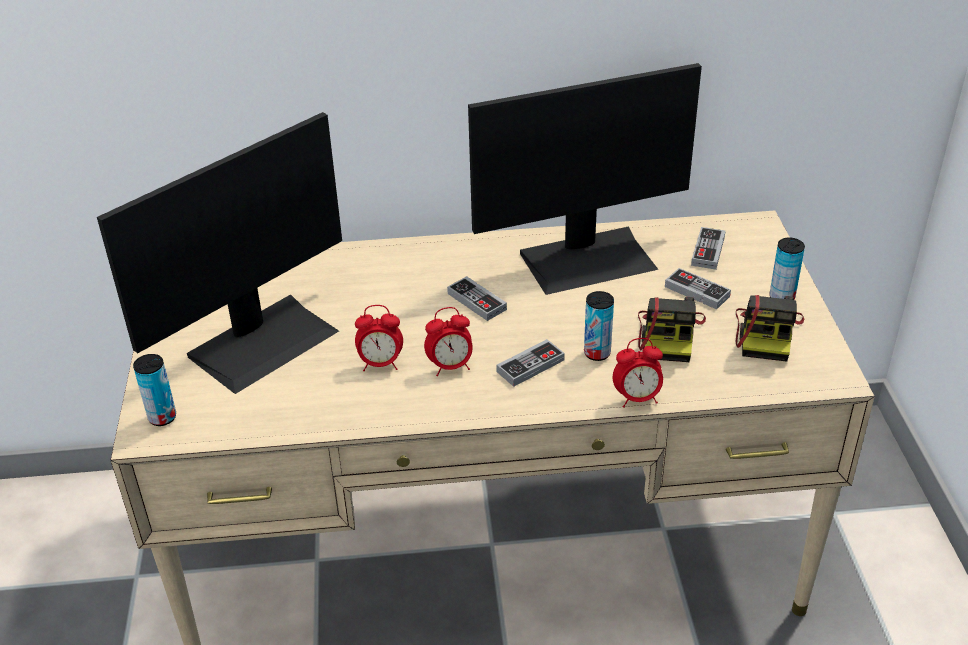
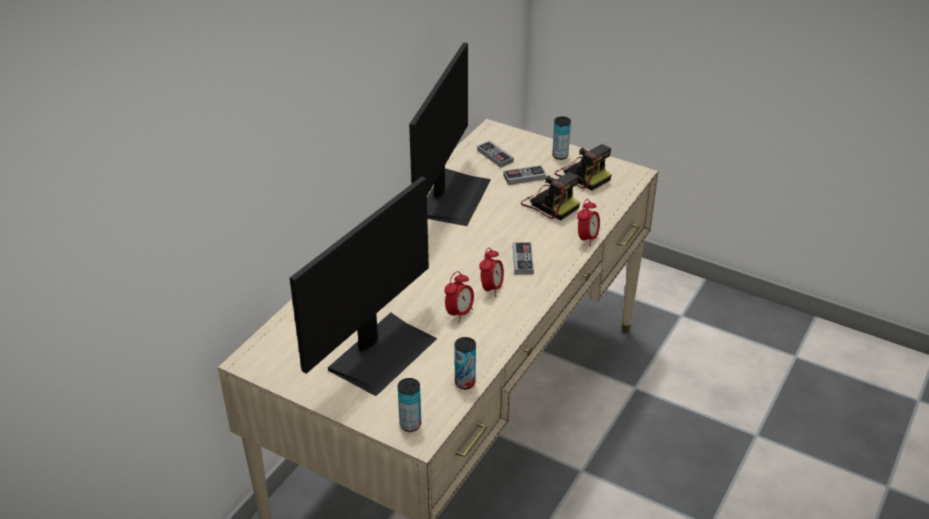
camera: 55 degrees left, 0 degrees up
(262, 341) = (381, 352): monitor -> monitor turned 45 degrees clockwise
(477, 301) = (443, 252): game controller -> none
(597, 353) = (537, 233): can -> can (465, 382)

